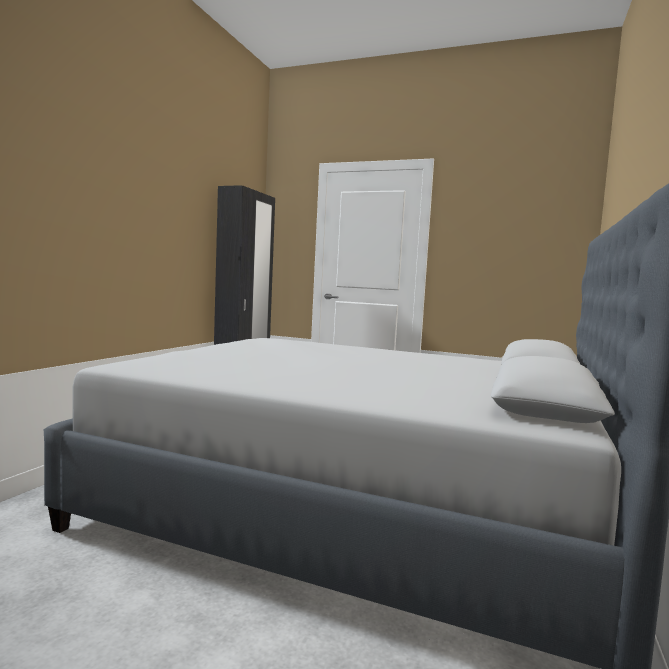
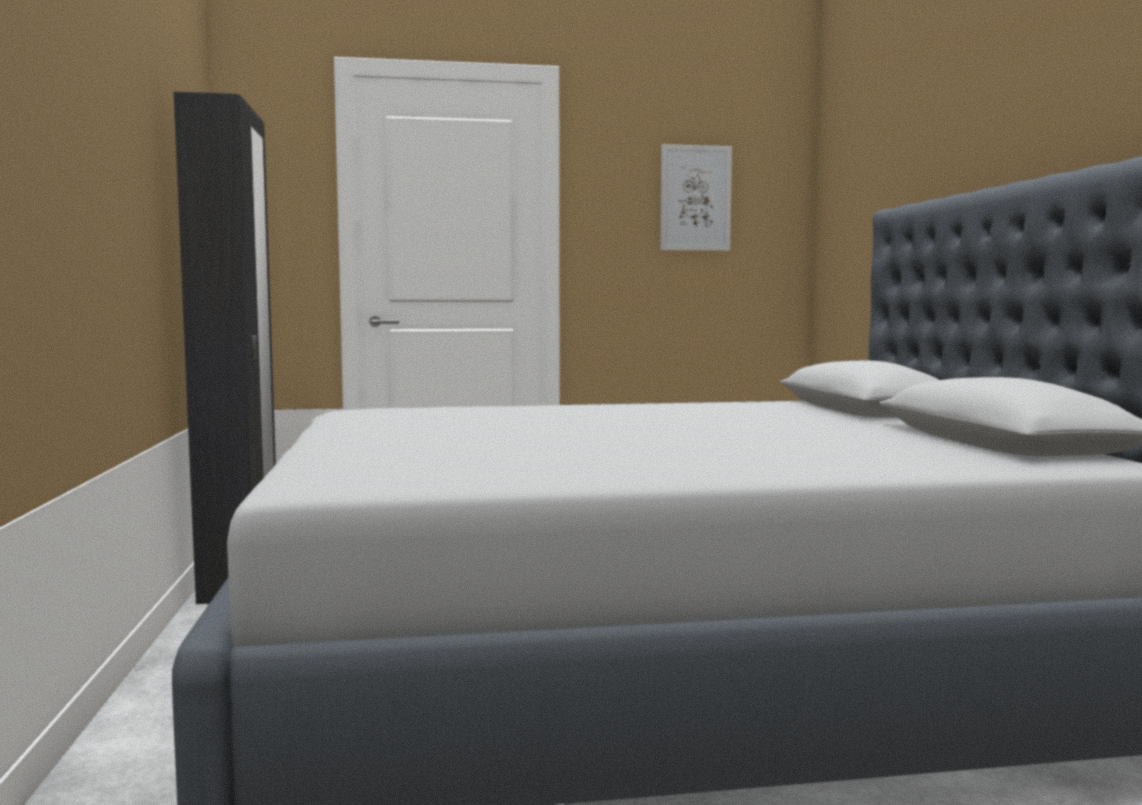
camera: 30 degrees left, 0 degrees up
(513, 232) = (695, 198): none -> picture

